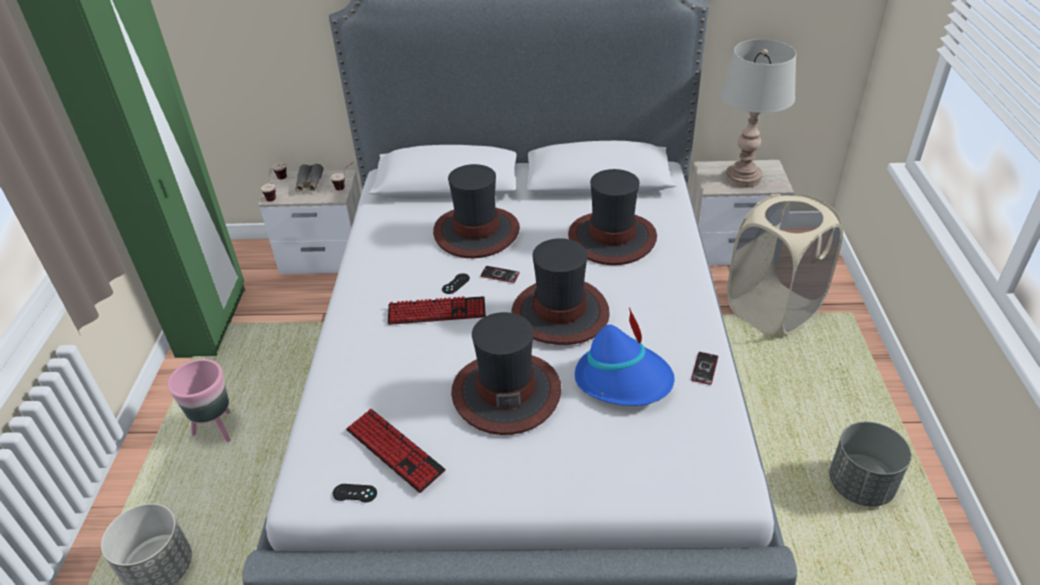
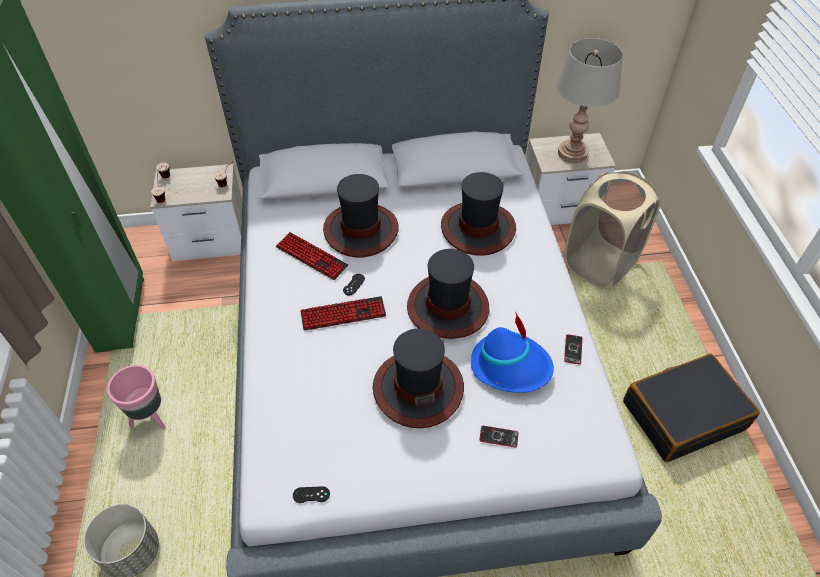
camera: 10 degrees left, 10 degrees up
(309, 183) = (193, 181): grey binoculars -> none
(394, 451) = (336, 452): keyboard -> keyboard (311, 257)
(500, 275) = (390, 272): phone -> phone (498, 437)
(860, 486) = (683, 414): grey planter -> black suitcase

